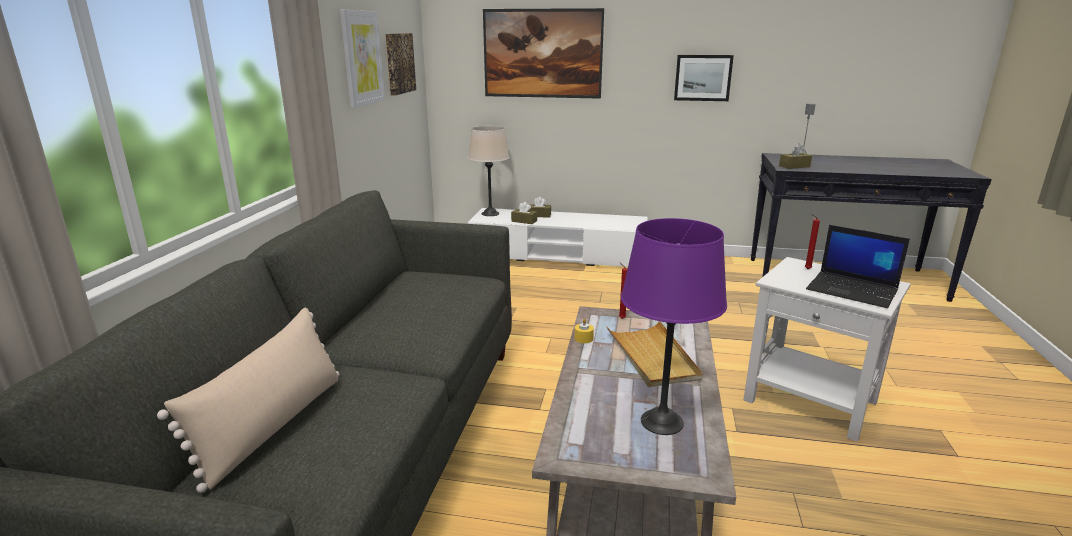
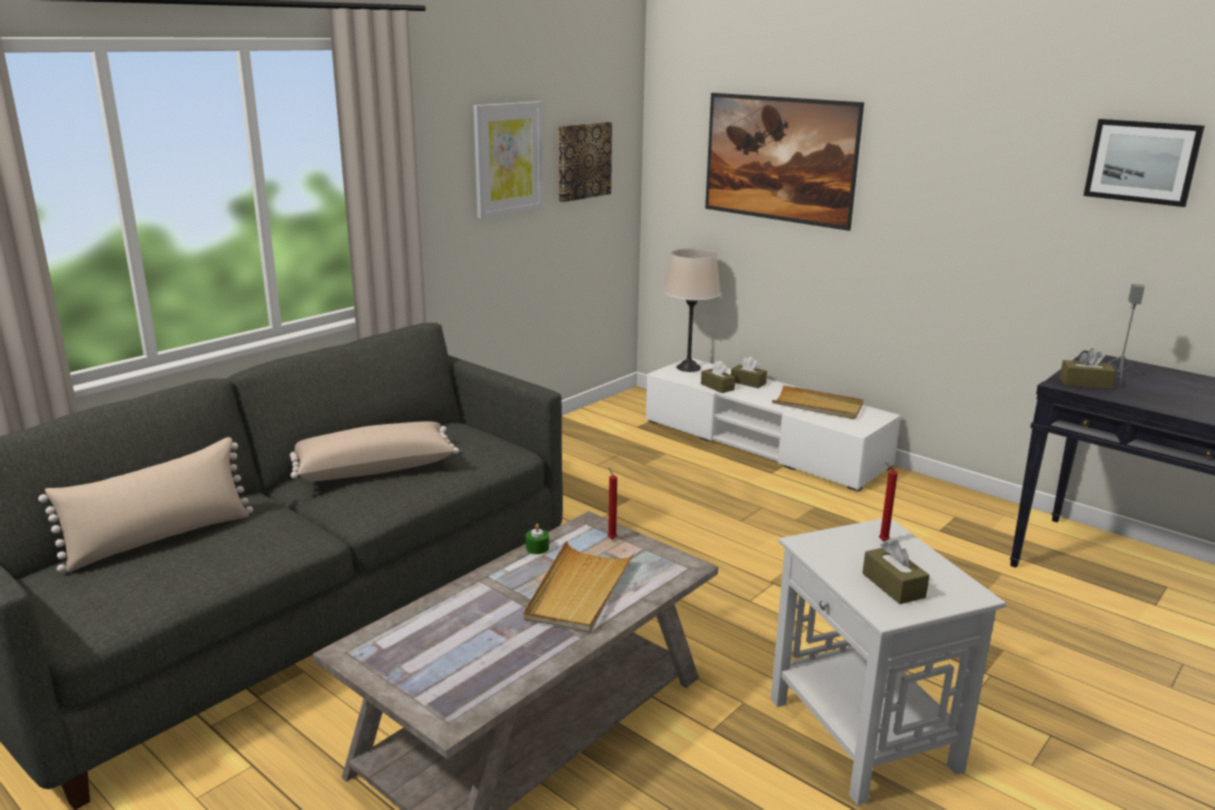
camera: 30 degrees right, 0 degrees up
(397, 315) = (374, 468): none -> beige pillow
(583, 338) = (537, 548): yellow candle -> green candle
(597, 220) = (818, 406): none -> beige tray
(661, 422) = (485, 657): purple table lamp -> none
(703, 77) = (999, 218): picture -> picture (1142, 161)
(853, 290) = (893, 585): laptop -> brown tissue box

